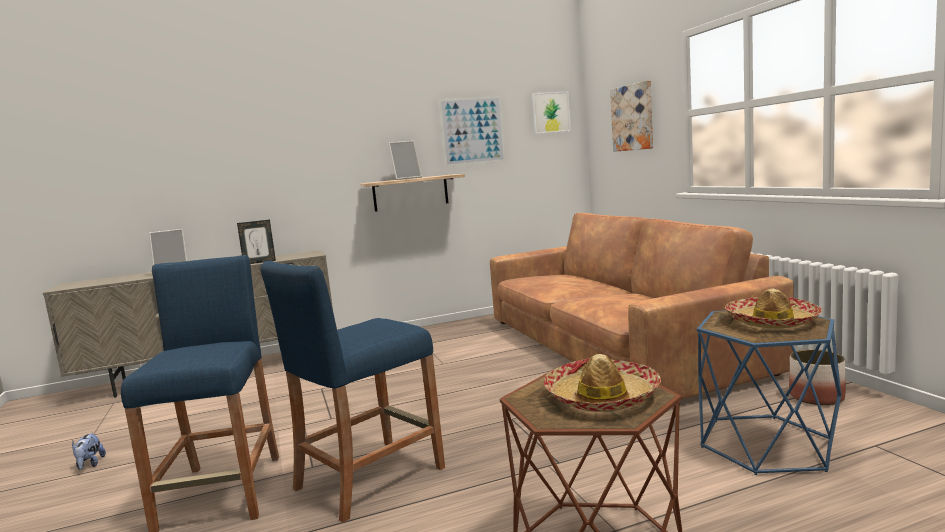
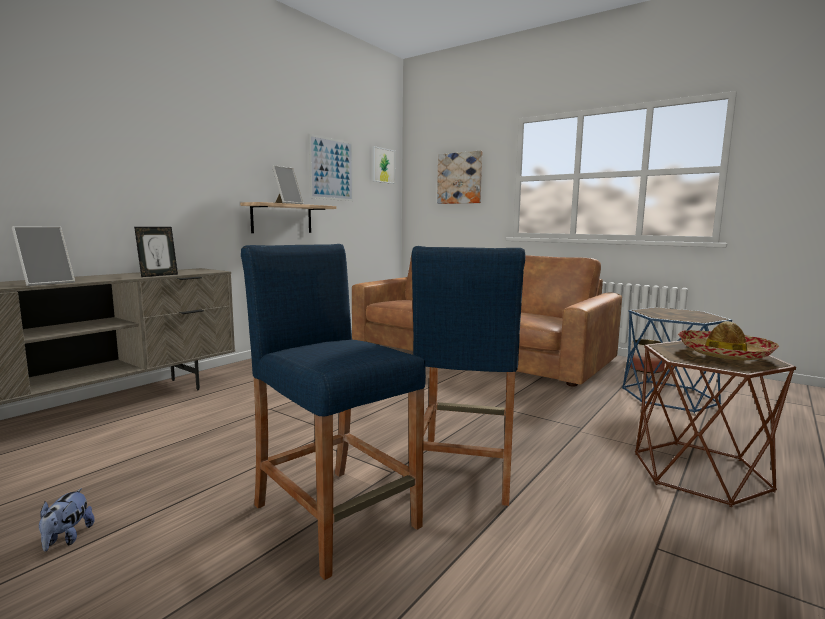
camera: 35 degrees left, 0 degrees up
(89, 465) = (66, 539): plush toy -> plush toy turned 45 degrees clockwise
(772, 322) = (679, 313): hat -> none

